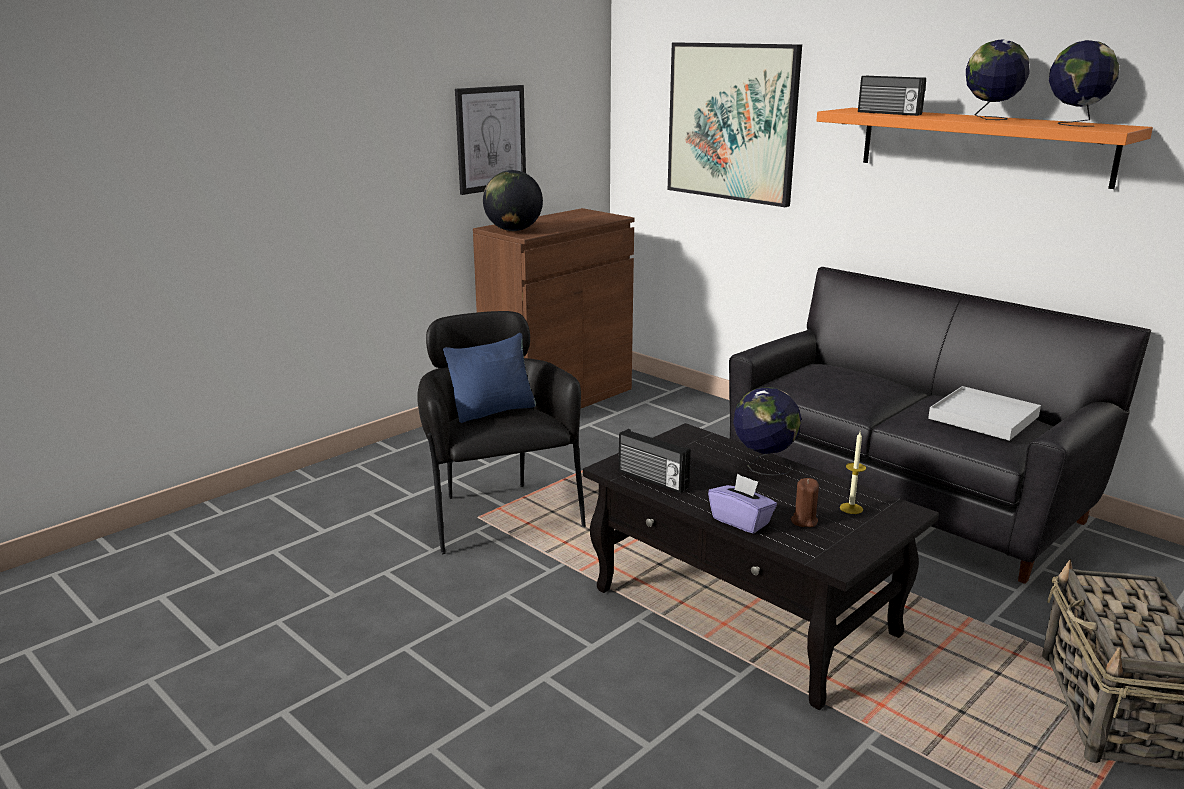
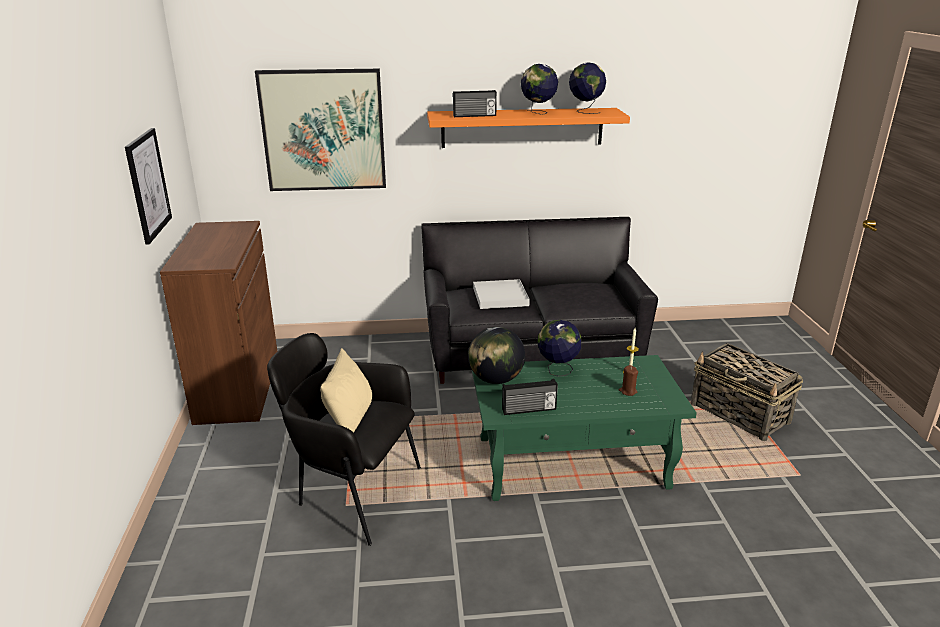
camera: 50 degrees left, 5 degrees up
(493, 411) = (349, 417): blue pillow -> beige pillow
(513, 230) = (202, 262): globe -> globe (496, 379)
(741, 521) = (608, 408): purple tissue box -> none
(746, 612) = (573, 462): black coffee table -> green coffee table
(984, 417) = (586, 291): white tray -> white tray (500, 297)

